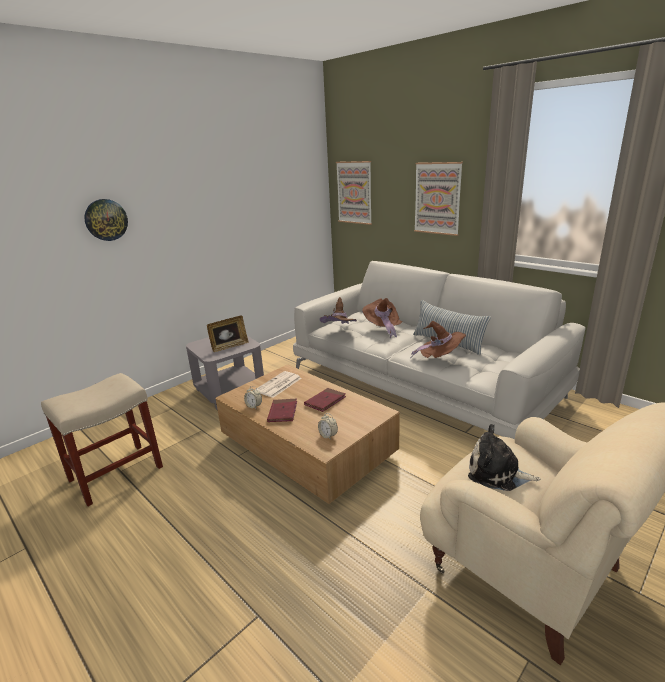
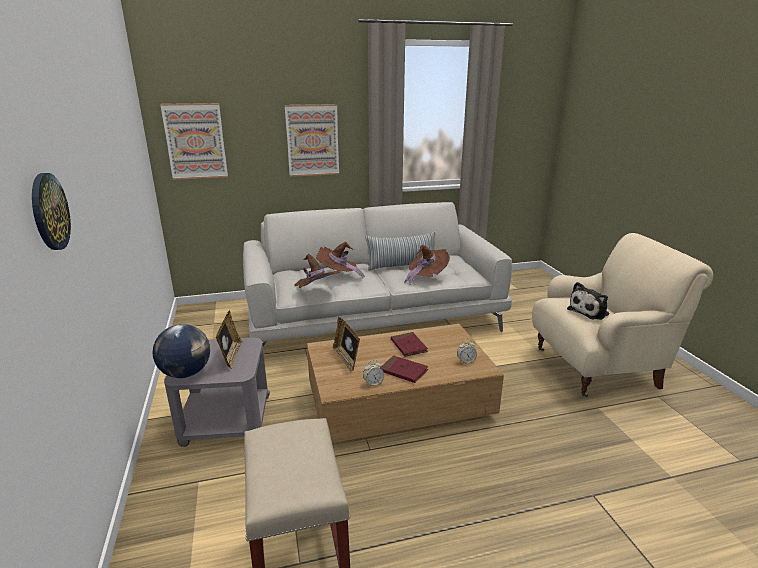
camera: 60 degrees left, 0 degrees up
(200, 344) = (186, 373): none -> globe
(278, 385) = (346, 359): newspaper -> picture frame

